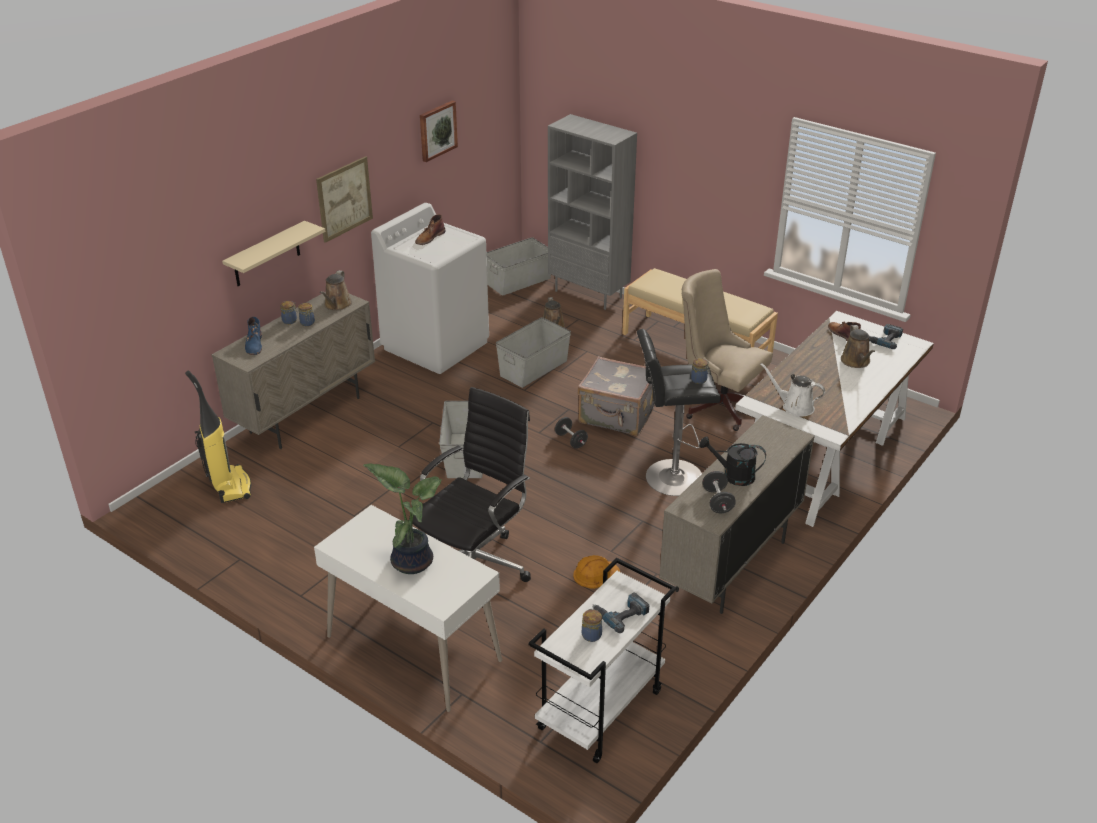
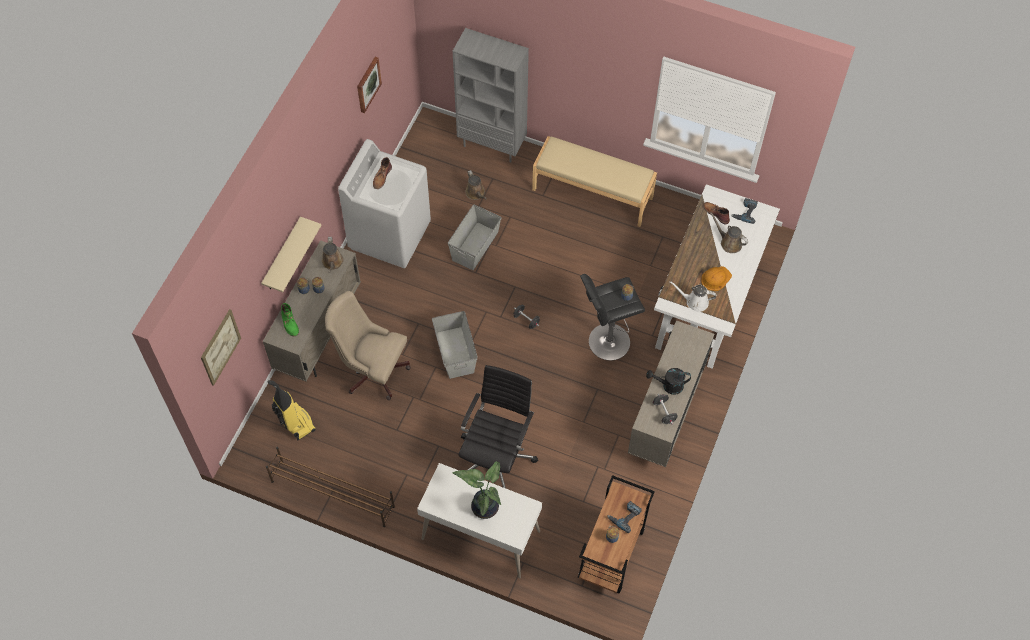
camera: 15 degrees left, 25 degrees up
(234, 564) = (332, 493): none -> brown shoe rack
(254, 344) = (290, 323): blue boot -> green boot
(344, 199) = (320, 181): picture -> picture (220, 347)
(518, 281) = (429, 139): grey storage box -> none
(596, 574) = (579, 444): orange hard hat -> orange hard hat (715, 278)
(600, 711) = (611, 555): white cart -> brown cart
(617, 416) = (552, 286): grey suitcase -> none
(717, 403) = (623, 256): beige office chair -> beige office chair (371, 370)
(856, 362) = (729, 243): brown watering can -> brown watering can turned 150 degrees clockwise

